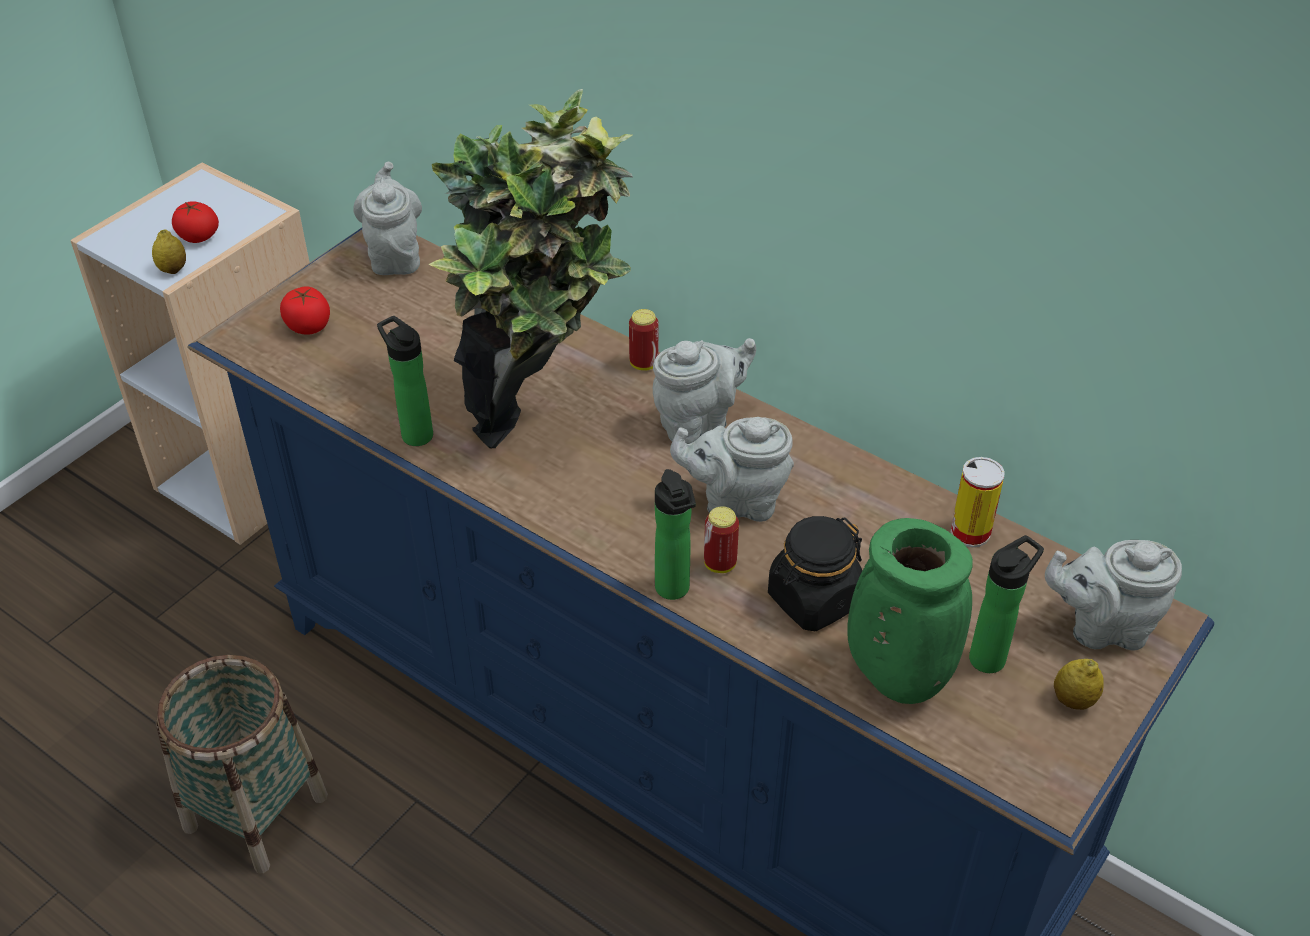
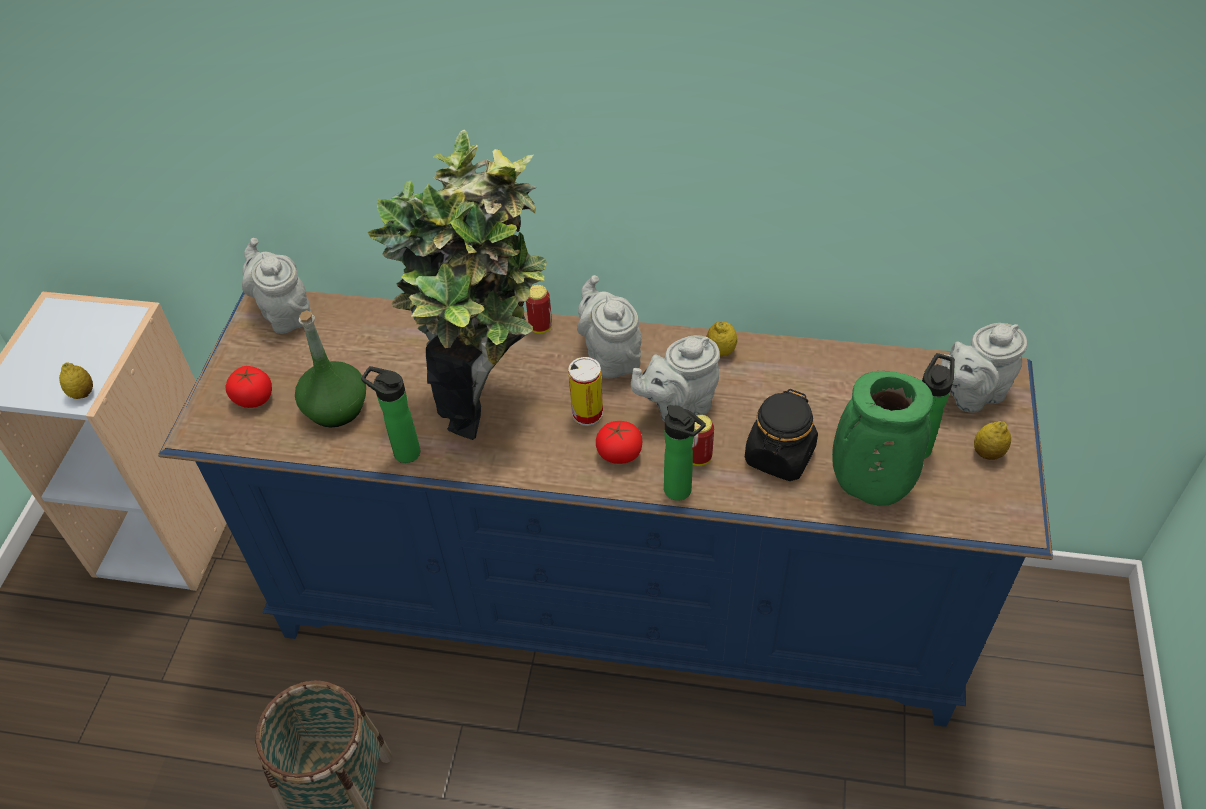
camera: 25 degrees left, 5 degrees up
(198, 237) = (86, 357): tomato -> tomato (619, 454)
(379, 365) = (336, 408): none -> green bottle
(699, 421) = (611, 356): grey teapot -> grey teapot turned 60 degrees counterclockwise
(827, 463) = (721, 351): none -> lemon
(970, 532) = (847, 362): can -> can (587, 413)

